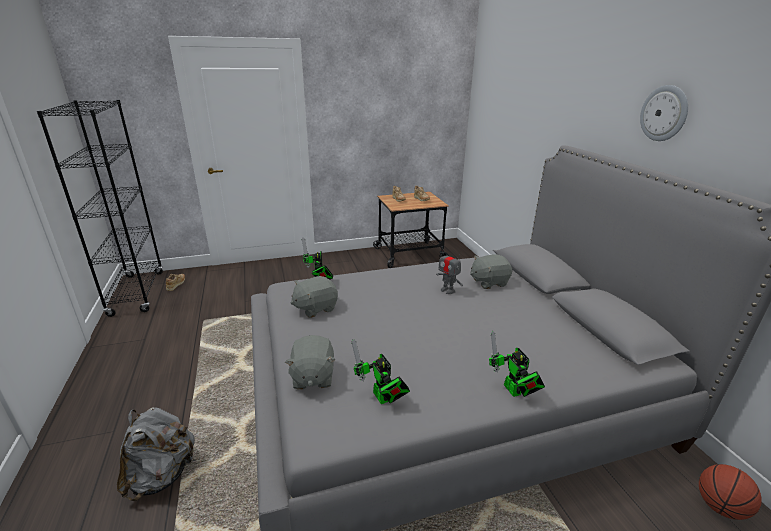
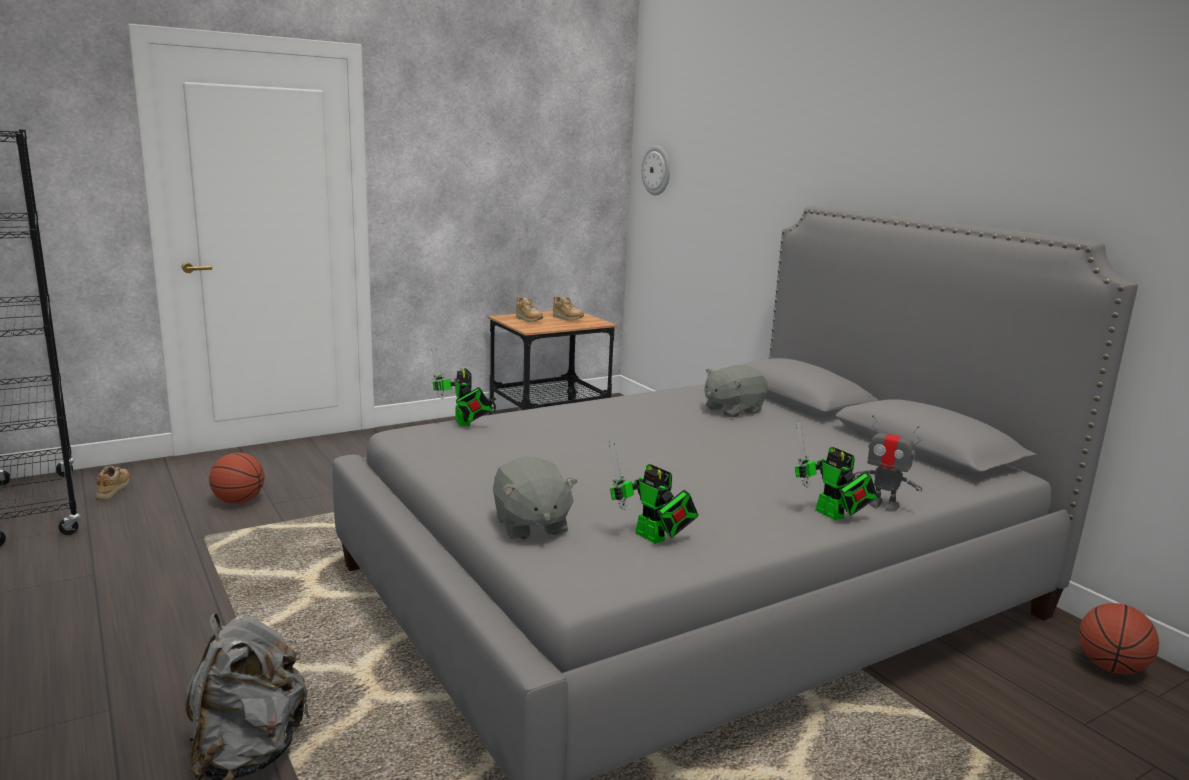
camera: 15 degrees left, 10 degrees down
(229, 298) = (238, 501): none -> basketball
(315, 308) = (478, 453): grey plush toy -> none
(447, 290) = (677, 422): toy robot -> toy robot (883, 505)
(664, 113) = (948, 148): wall clock -> wall clock (657, 170)

